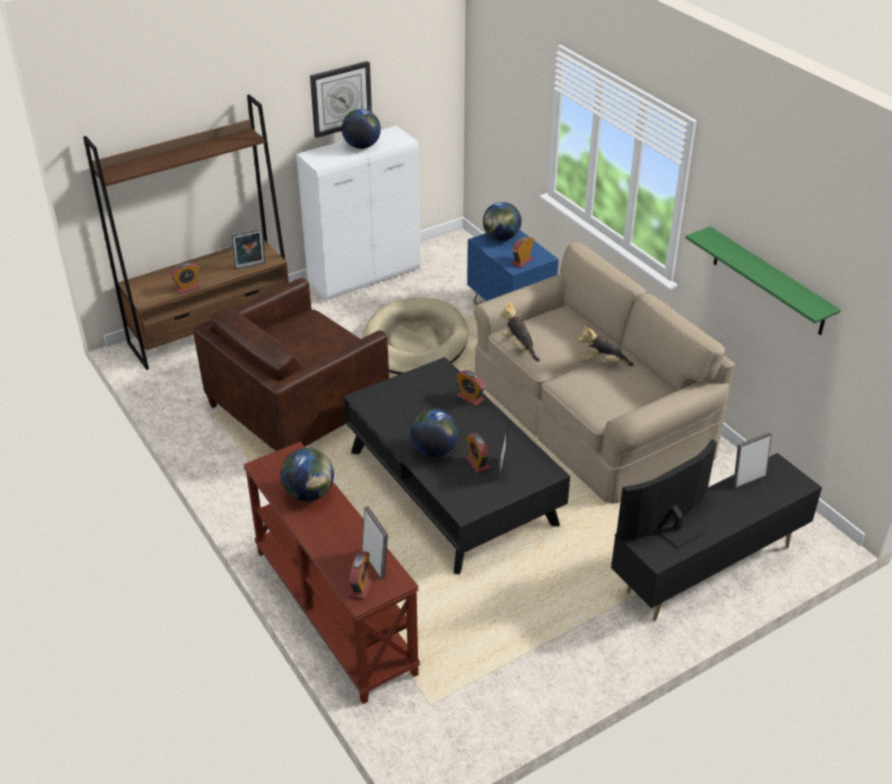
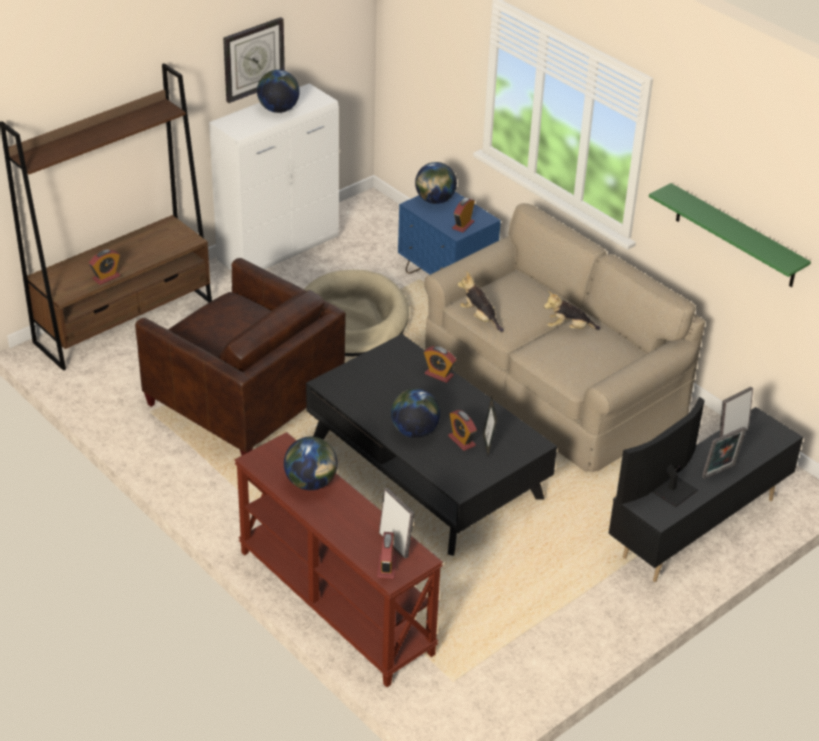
camera: 10 degrees left, 0 degrees up
(250, 267) = (169, 249): picture frame -> picture frame (720, 472)
(298, 408) = (243, 399): brown armchair -> brown armchair turned 90 degrees counterclockwise

